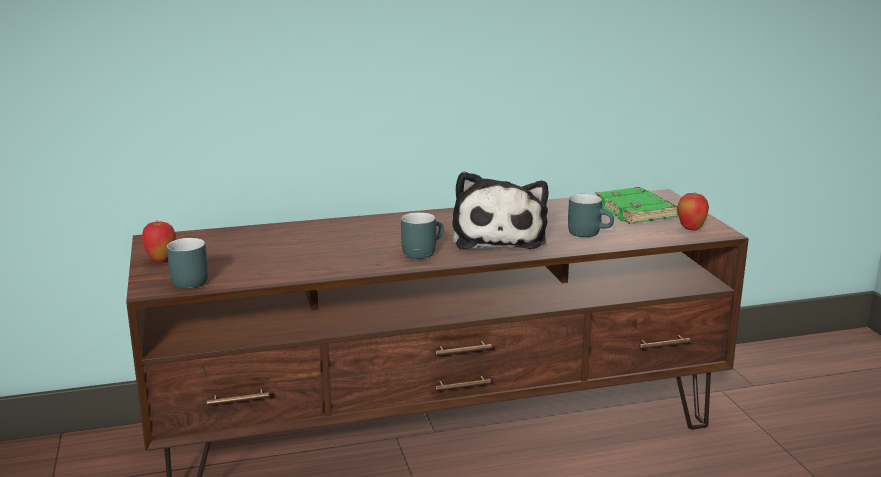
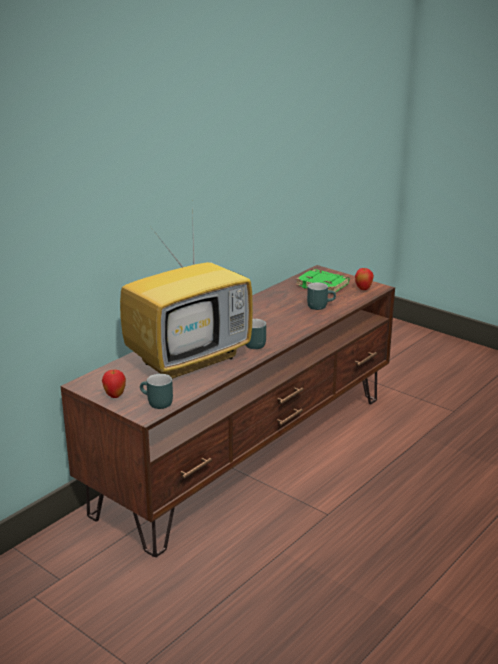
camera: 35 degrees left, 5 degrees up
(312, 247) = (190, 359): none -> television
(499, 237) = (279, 322): plush toy -> none

